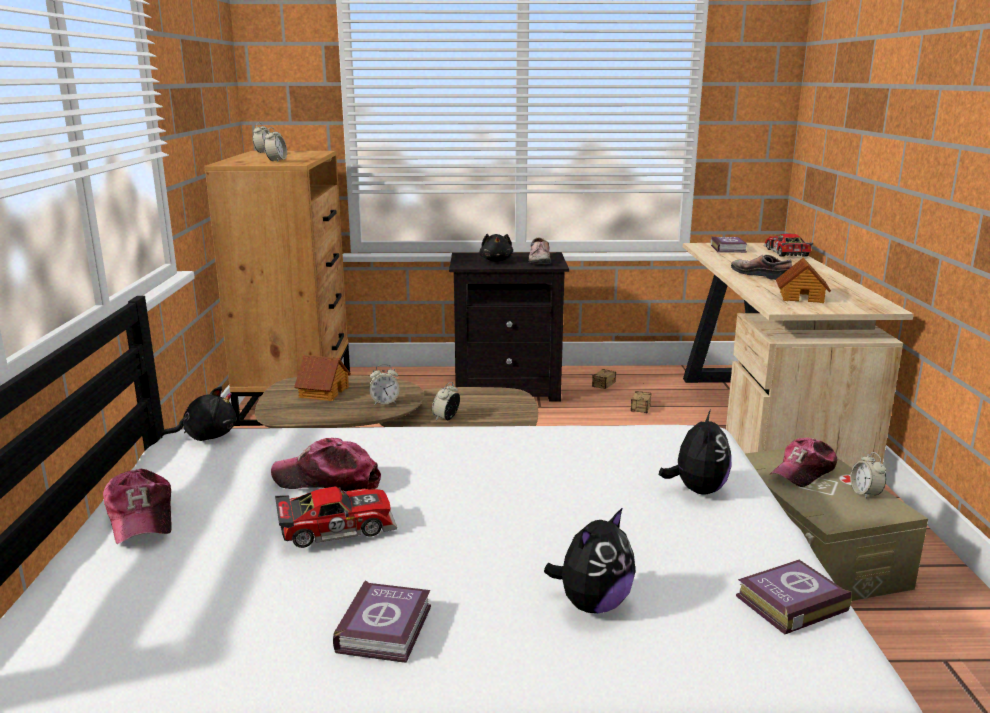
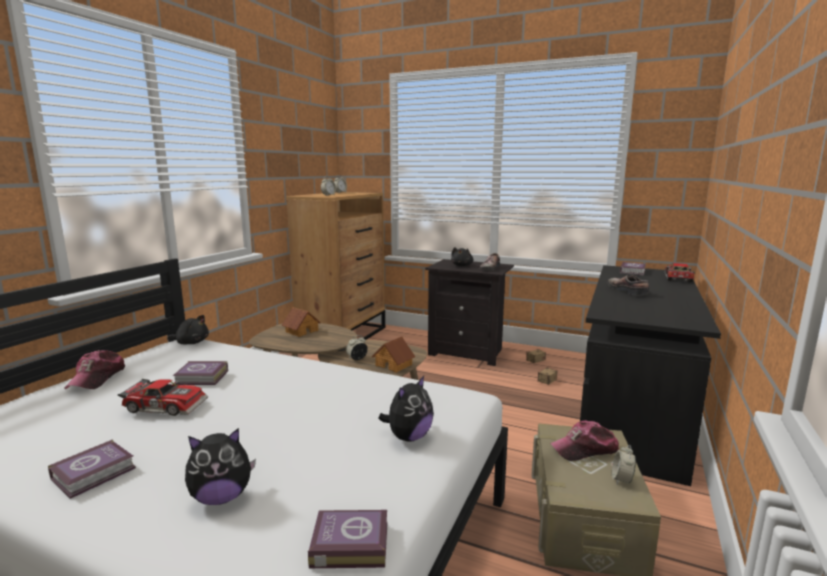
camera: 25 degrees right, 5 degrees down
(328, 480) = (202, 378): cap -> book
(384, 402) = (325, 342): alarm clock -> none
(761, 424) = (633, 409): beige desk -> black desk
(801, 297) = (635, 309): toy house -> toy house (394, 365)

